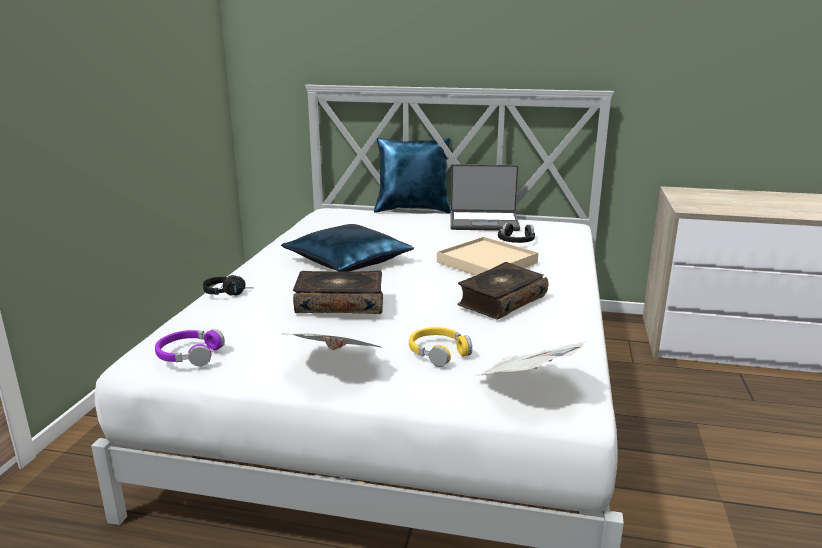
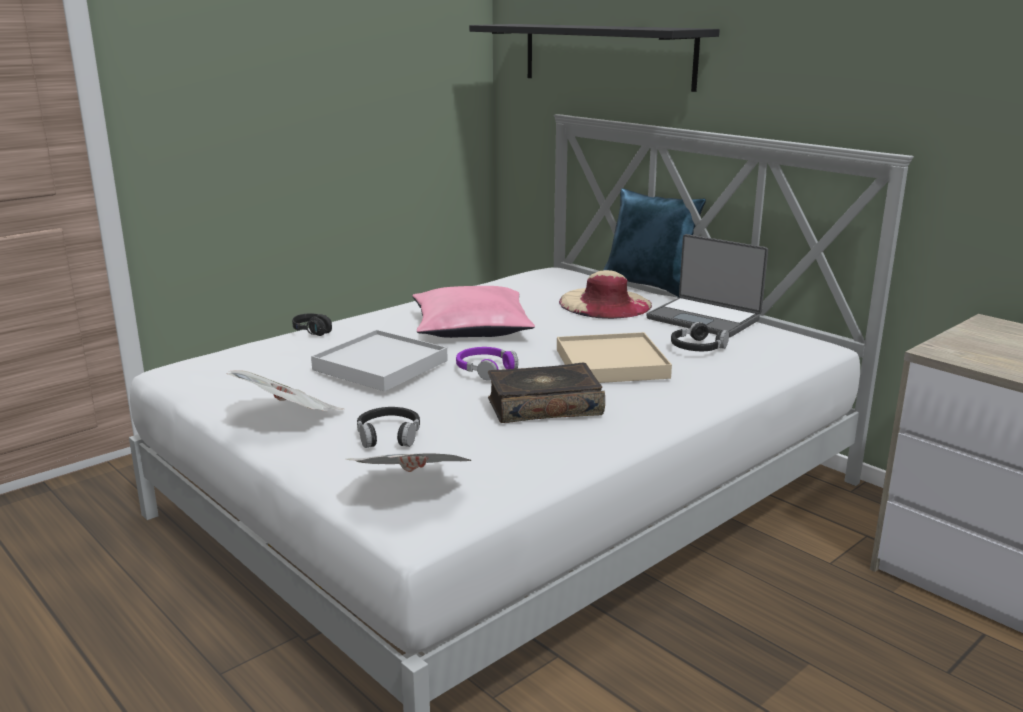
camera: 35 degrees right, 0 degrees up
(189, 355) = (200, 375): purple headphones -> purple headphones (485, 369)
(340, 303) = (381, 365): book -> white tray
(349, 34) = (606, 55): none -> black shelf
(349, 261) = (471, 328): blue pillow -> pink pillow
(408, 225) = (605, 303): none -> beige hat
(438, 352) = (388, 435): yellow headphones -> black headphones

